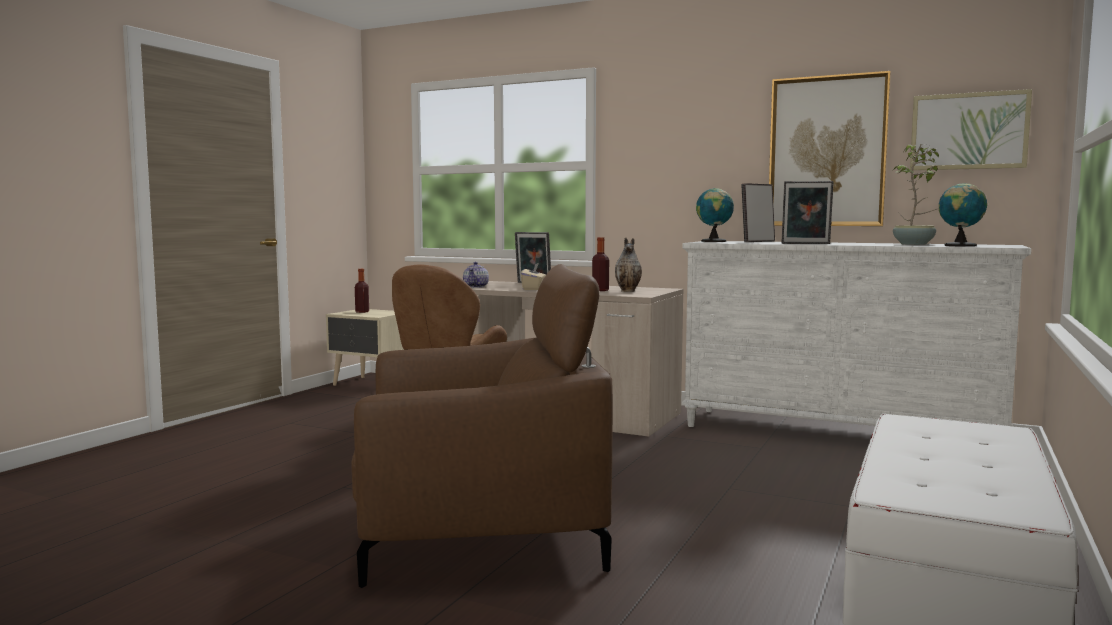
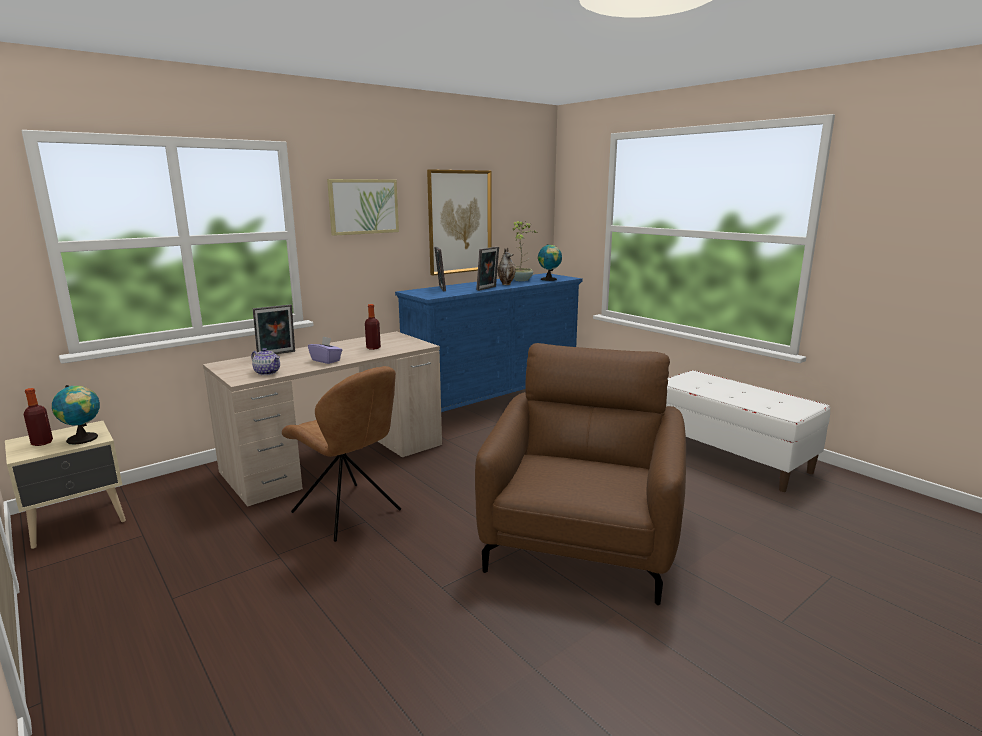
camera: 65 degrees left, 10 degrees up
(533, 289) = (326, 360): beige tissue box -> purple tissue box
(628, 291) = (390, 343): vase -> vase (506, 284)
(714, 241) = (420, 293): globe -> globe (84, 439)
(839, 434) = (495, 400): white dresser -> blue dresser
(968, 131) = (522, 210): picture -> picture (363, 206)

